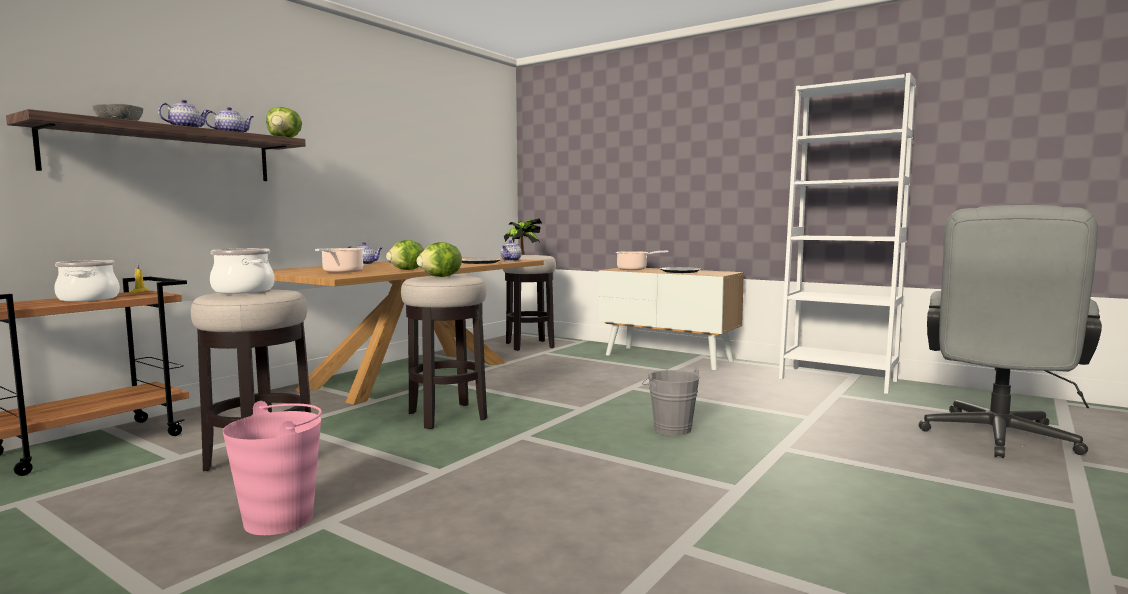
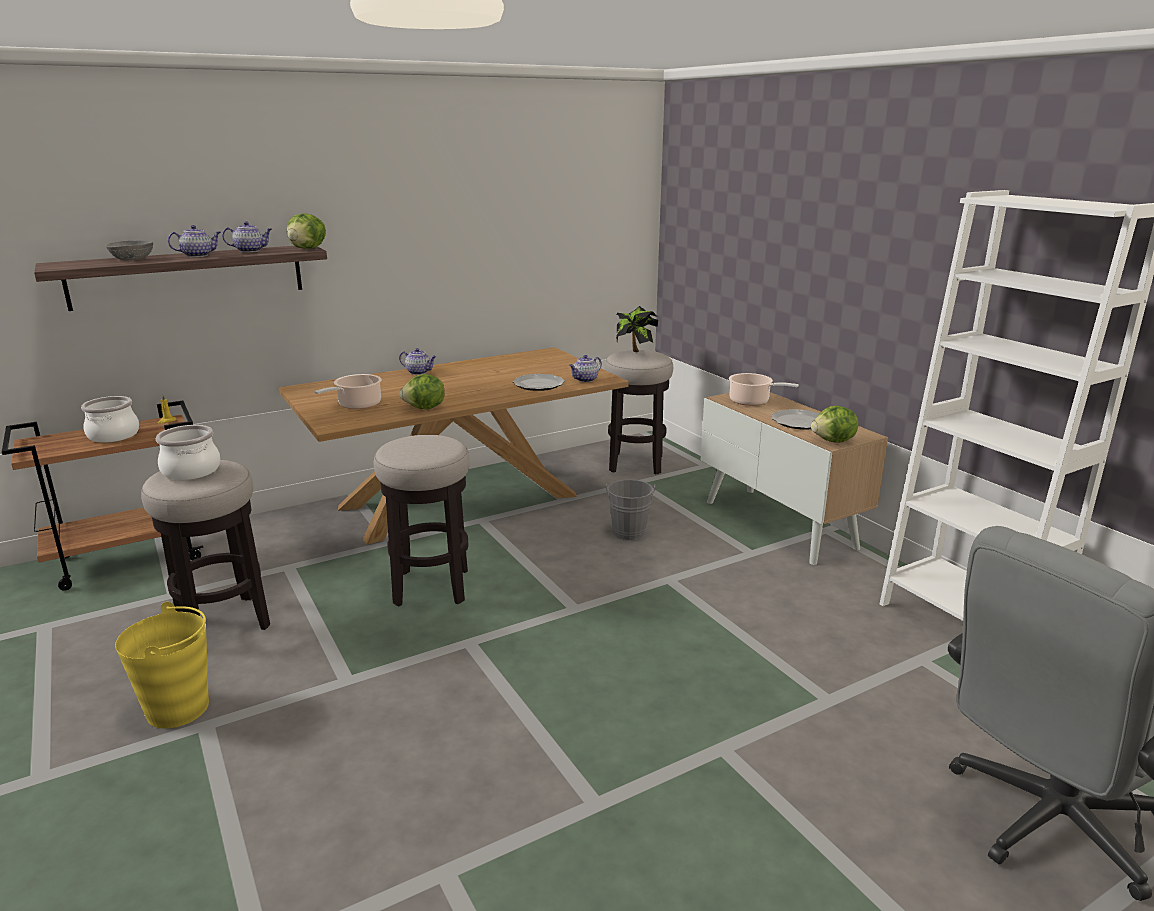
camera: 25 degrees right, 15 degrees up
(280, 519) = (178, 709): pink bucket -> yellow bucket
(441, 277) = (412, 450): lettuce -> lettuce (834, 441)
(670, 428) = (634, 672): grey bucket -> grey bucket (629, 531)

